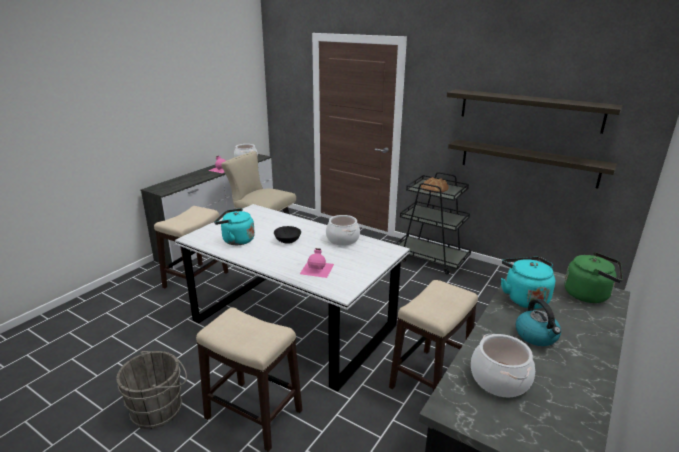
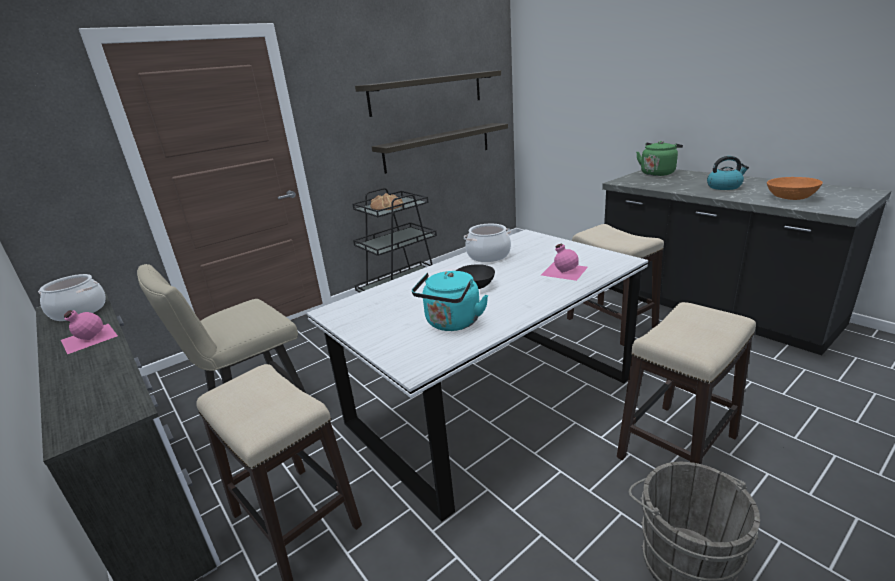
camera: 70 degrees left, 0 degrees up
(500, 379) = (791, 197): cooking pot -> orange bowl
(523, 298) = (667, 185): turquoise kettle -> none

